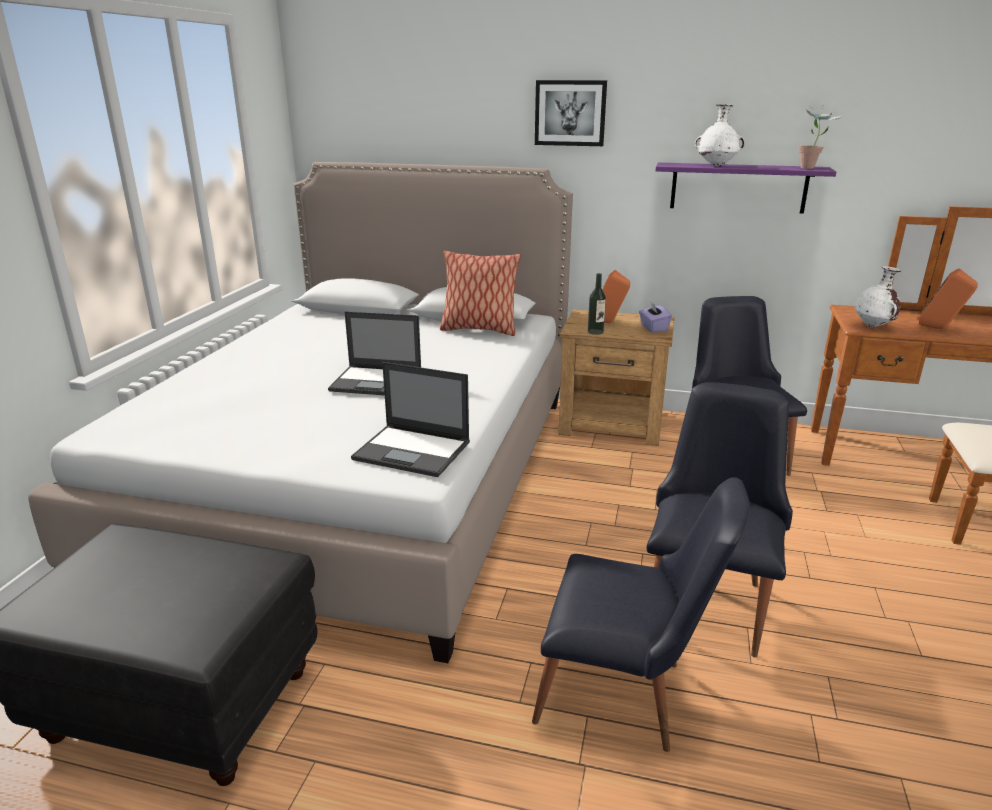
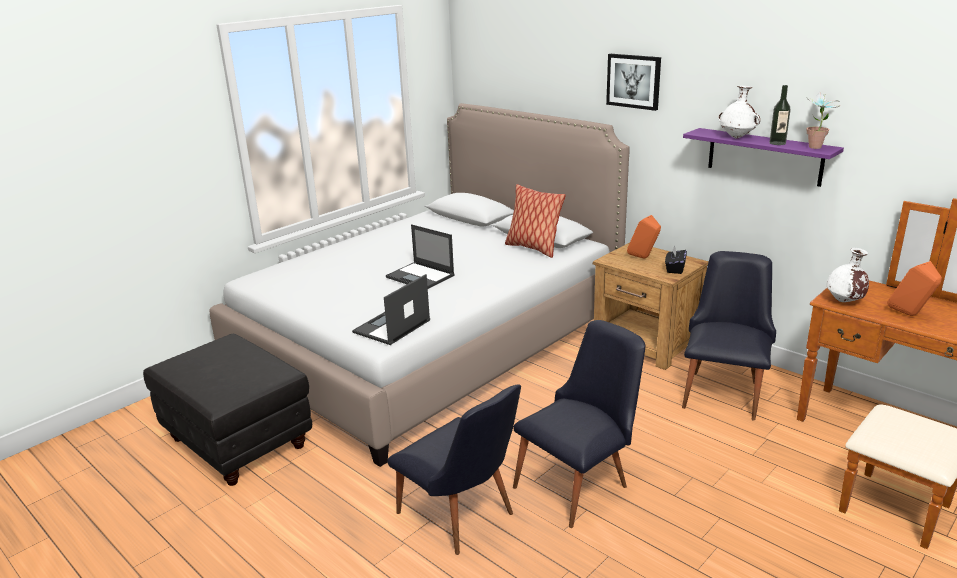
camera: 30 degrees right, 0 degrees up
(413, 451) = (391, 327): laptop -> laptop turned 75 degrees clockwise
(595, 332) = (622, 264): bottle -> bottle (777, 143)
(653, 328) = (674, 269): purple tissue box -> black tissue box

